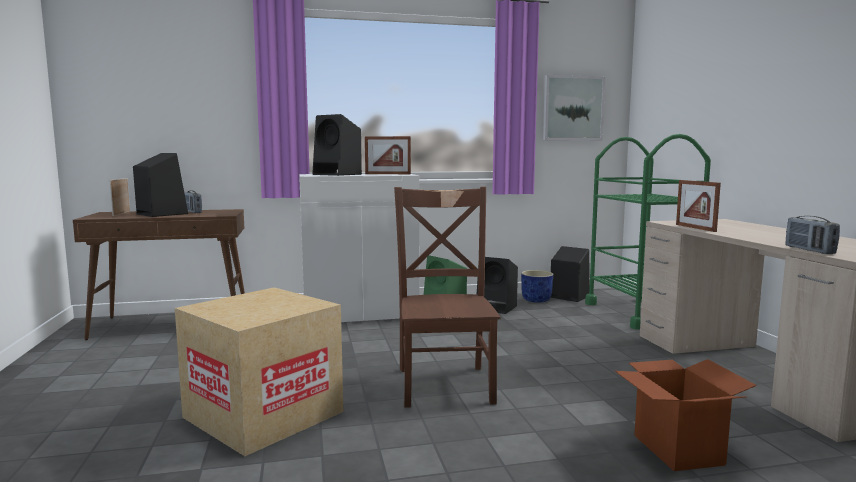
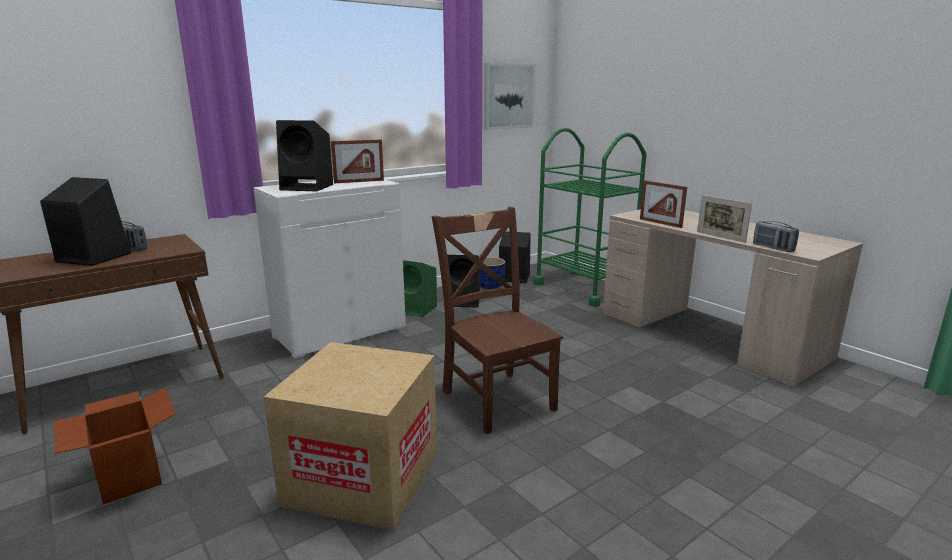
camera: 25 degrees left, 10 degrees up
(121, 213) = (28, 263): picture frame -> picture frame (720, 237)
(677, 449) = (712, 420): cardboard box -> cardboard box (129, 477)

